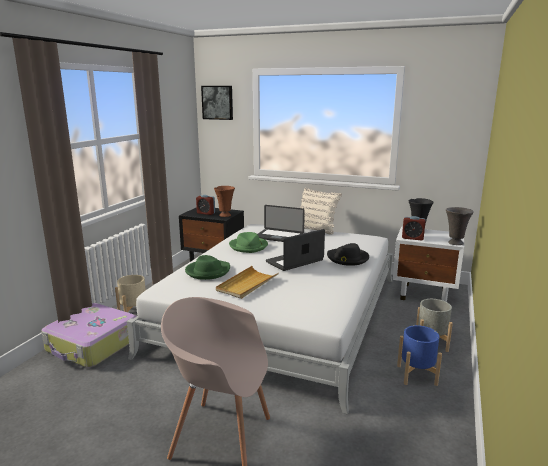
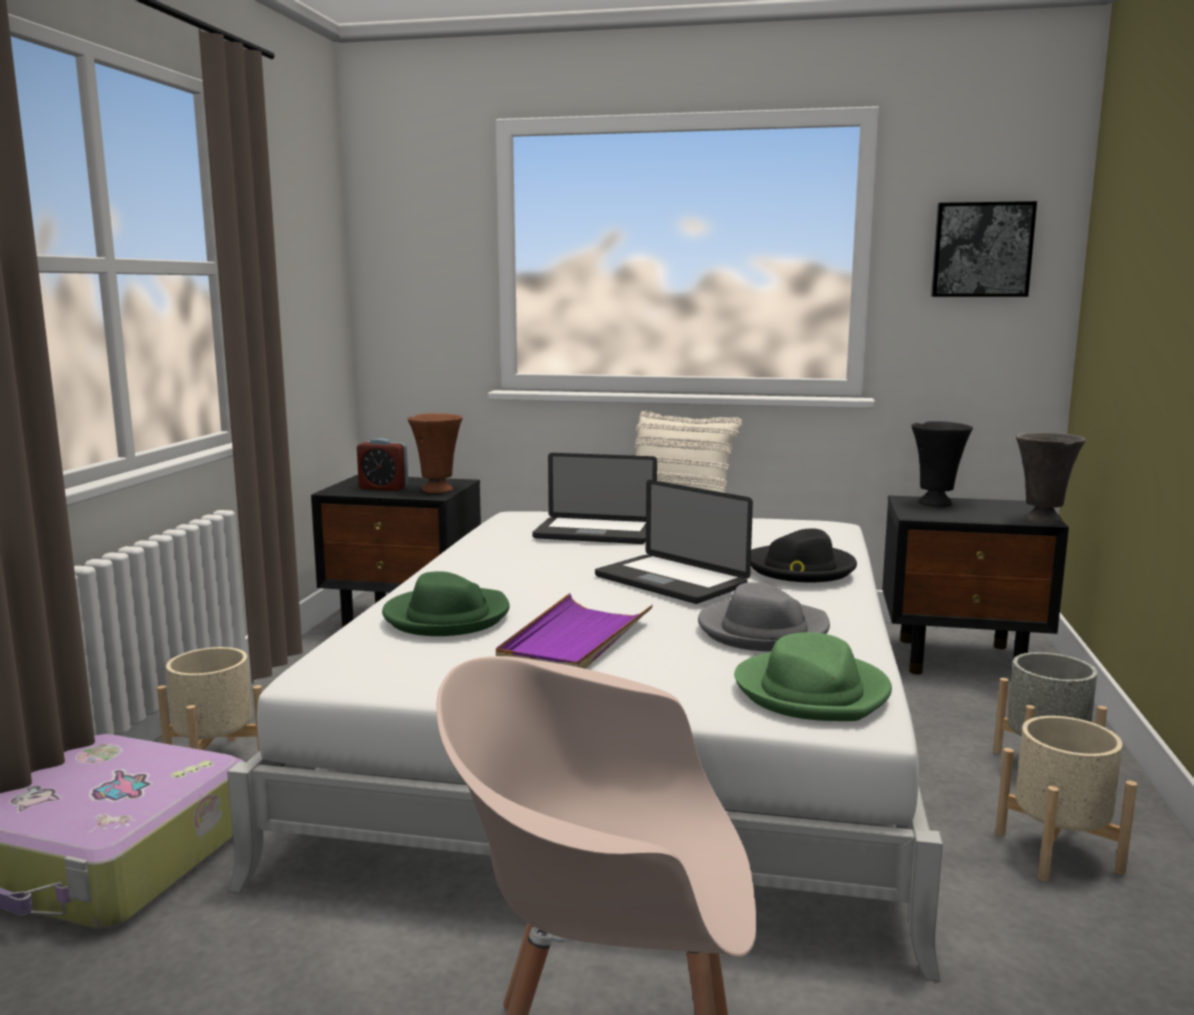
camera: 10 degrees left, 5 degrees down
(218, 102) = (403, 207): picture -> picture (981, 250)
(247, 284) = (575, 640): beige tray -> purple tray
(248, 246) = (528, 556): green hat -> green hat (812, 692)
(294, 261) = (670, 581): laptop -> laptop turned 90 degrees counterclockwise
(317, 285) = (762, 630): none -> grey hat
(412, 238) = (935, 515): alarm clock -> none
(416, 375) = (1057, 852): blue planter -> beige planter
(425, 294) = (961, 659): white nightstand -> black nightstand

